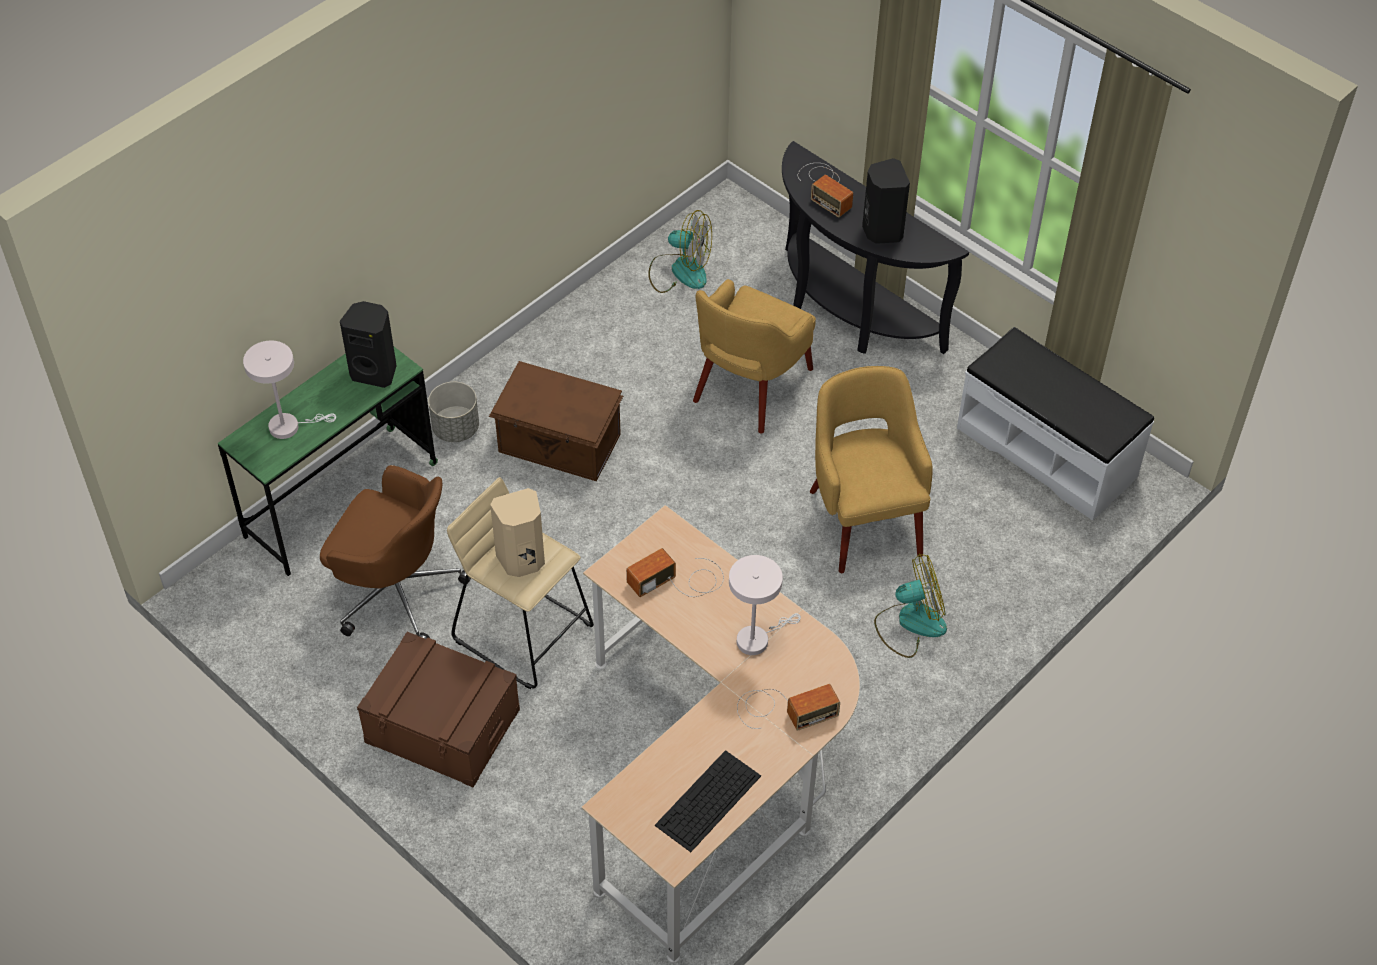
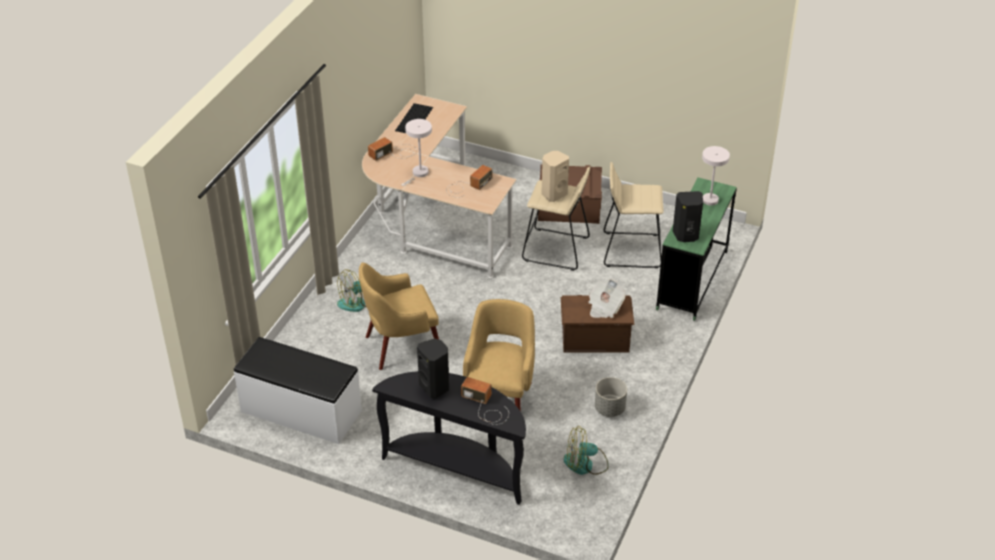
camera: 160 degrees right, 10 degrees down
(396, 590) = (631, 250): brown office chair -> beige stool
(456, 428) = (659, 330): grey planter -> grey planter (610, 409)
(545, 398) = (604, 307): none -> newspaper
(864, 519) = (400, 345): yellow armchair -> yellow armchair turned 105 degrees clockwise

